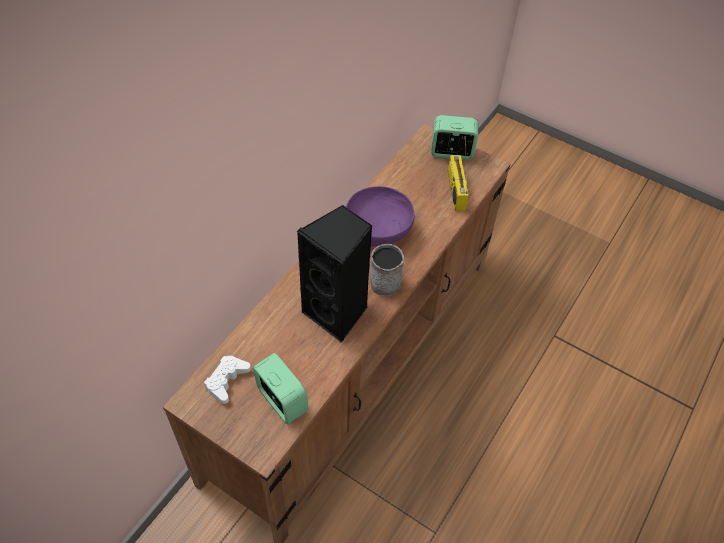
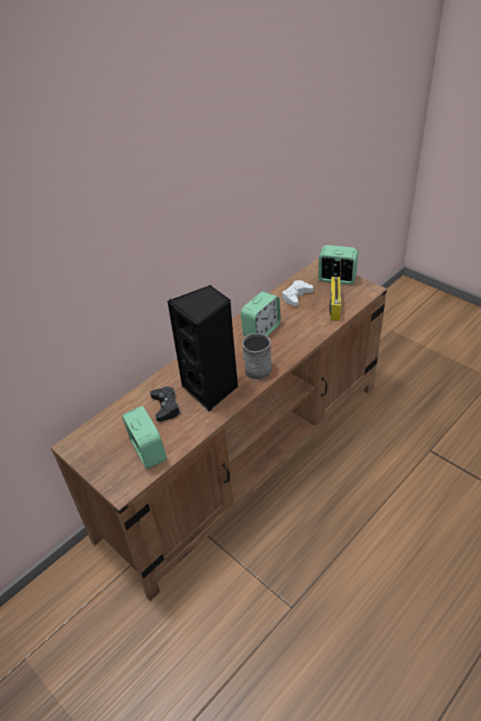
camera: 15 degrees right, 10 degrees down
(227, 381) = (107, 432): white game controller -> white game controller (296, 296)
(289, 341) = (166, 407): none -> black game controller
(378, 229) = (261, 330): purple bowl -> alarm clock

